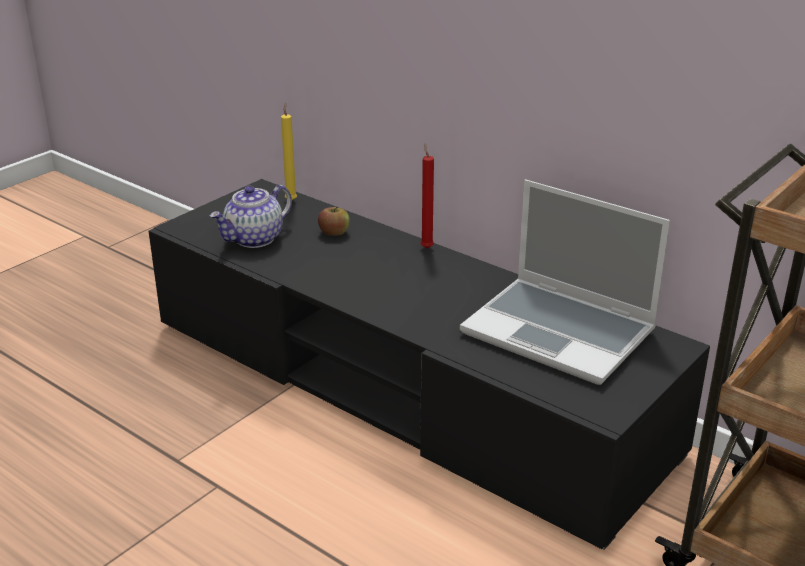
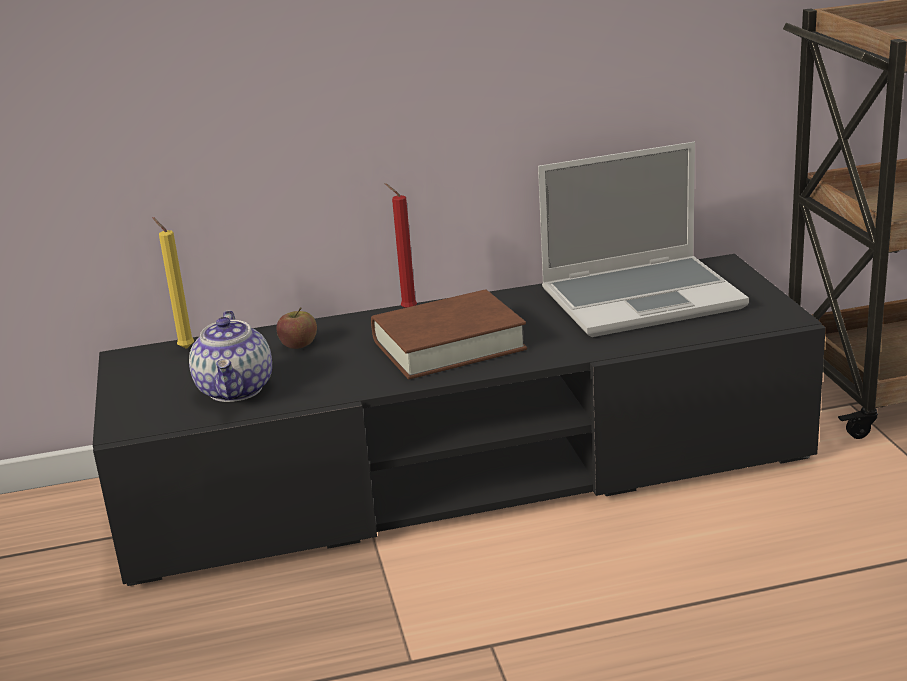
camera: 50 degrees left, 5 degrees down
(390, 283) = (448, 345): none -> brown book

